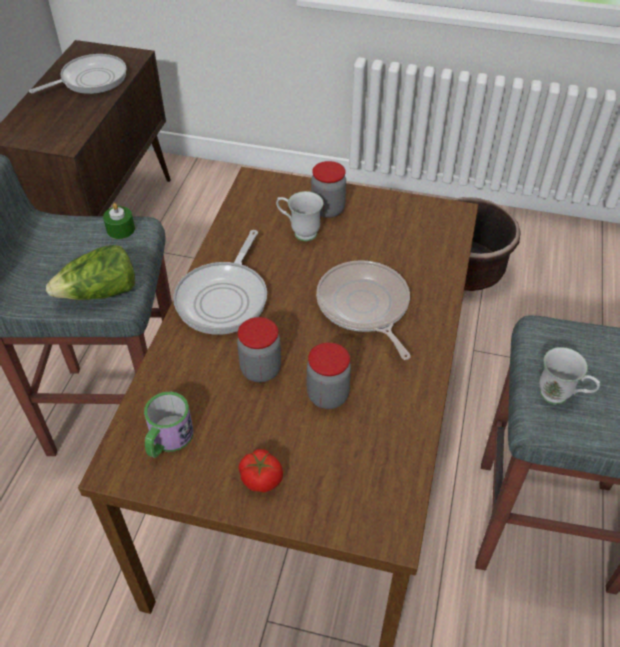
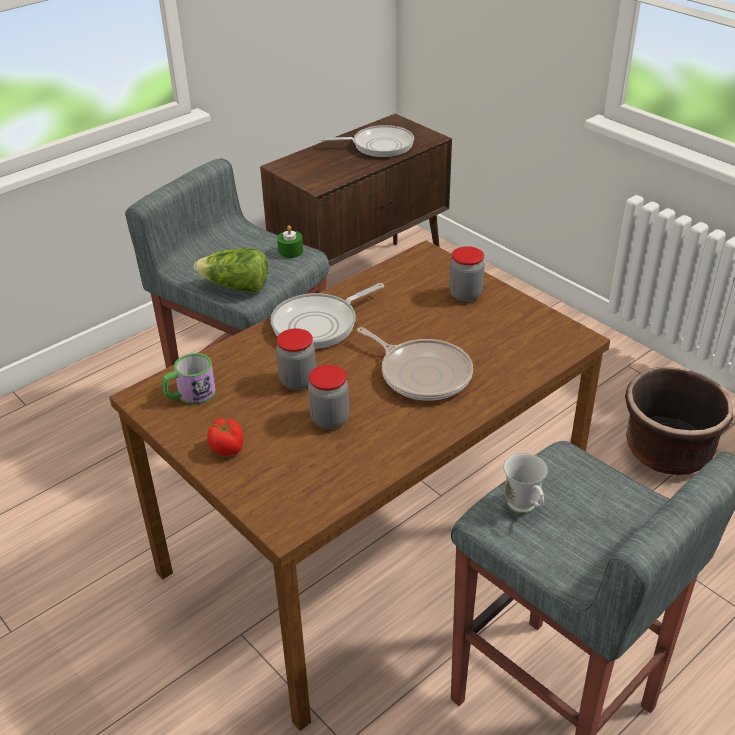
camera: 35 degrees right, 10 degrees down
(299, 232) = (424, 302): white mug -> none
(364, 307) = (422, 374): frying pan -> frying pan turned 120 degrees clockwise

